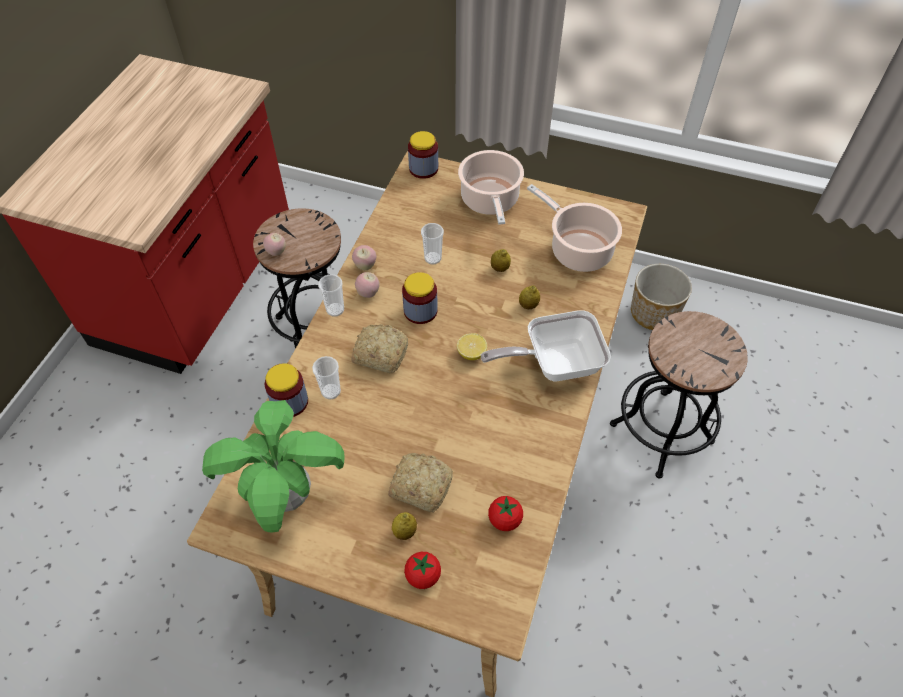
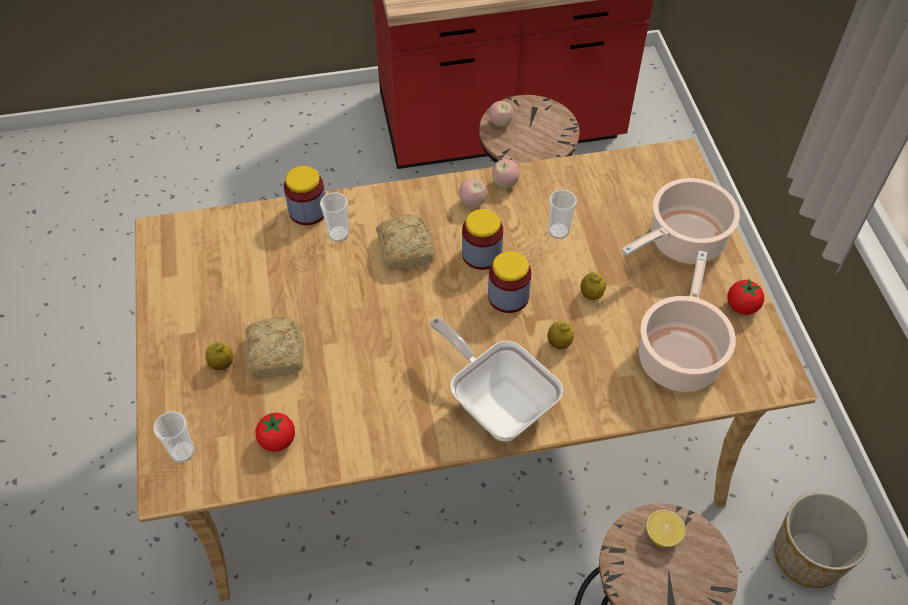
camera: 60 degrees right, 0 degrees up
(288, 495) = (213, 260): potted plant -> none
(335, 310) = (434, 189): cup -> cup (182, 452)
(423, 169) = (678, 163): jar -> jar (508, 296)
(423, 575) = (184, 400): tomato -> tomato (741, 306)
(471, 353) = (458, 322): lemon -> lemon (662, 535)

